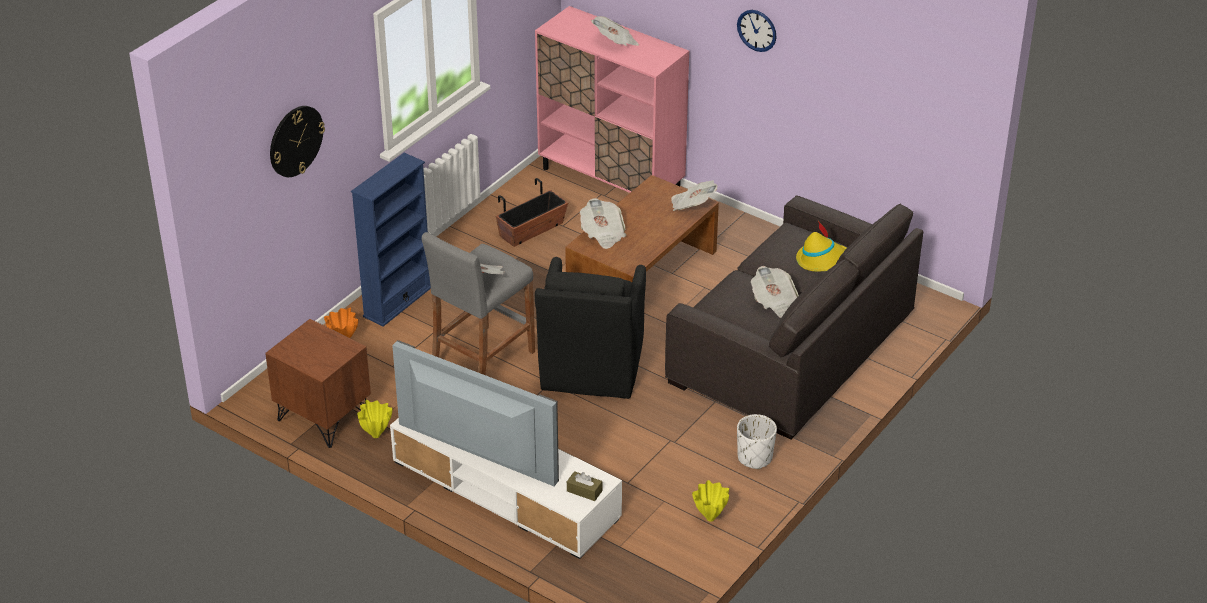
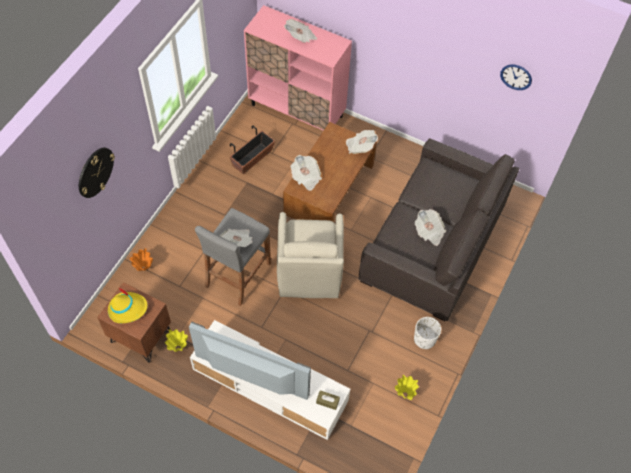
camera: 10 degrees left, 20 degrees up
(398, 301) = (174, 229): blue bookcase -> none
(590, 368) = (309, 274): black armchair -> beige armchair
(757, 30) = (402, 33): wall clock -> wall clock (516, 77)
(823, 260) = (454, 191): yellow hat -> yellow hat (128, 308)

